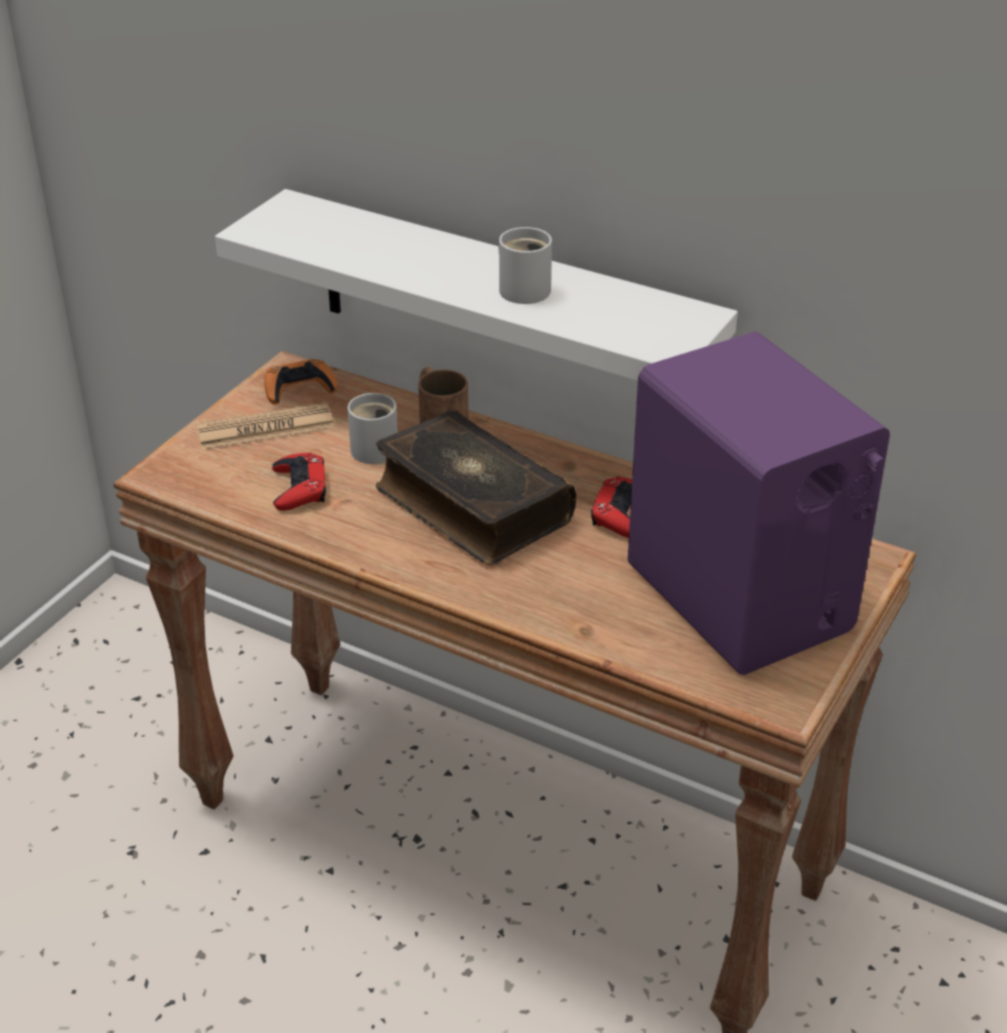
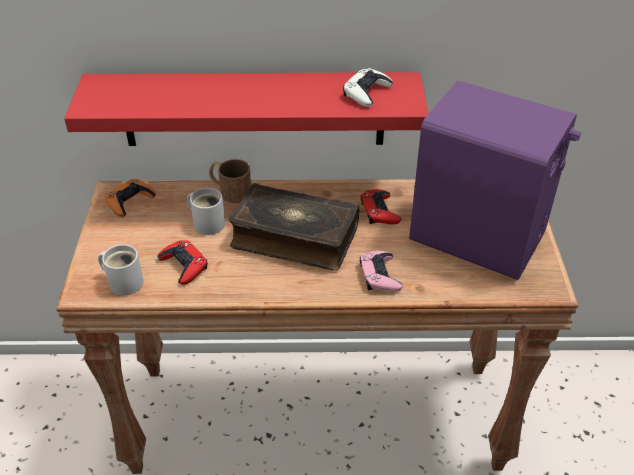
camera: 30 degrees left, 5 degrees up
(265, 428) = (129, 234): newspaper -> none
(497, 303) = (254, 109): white shelf -> red shelf
(523, 288) = (293, 94): white mug -> white mug (124, 281)
(544, 594) = (379, 275): none -> pink game controller
(627, 315) = (366, 92): none -> white game controller

